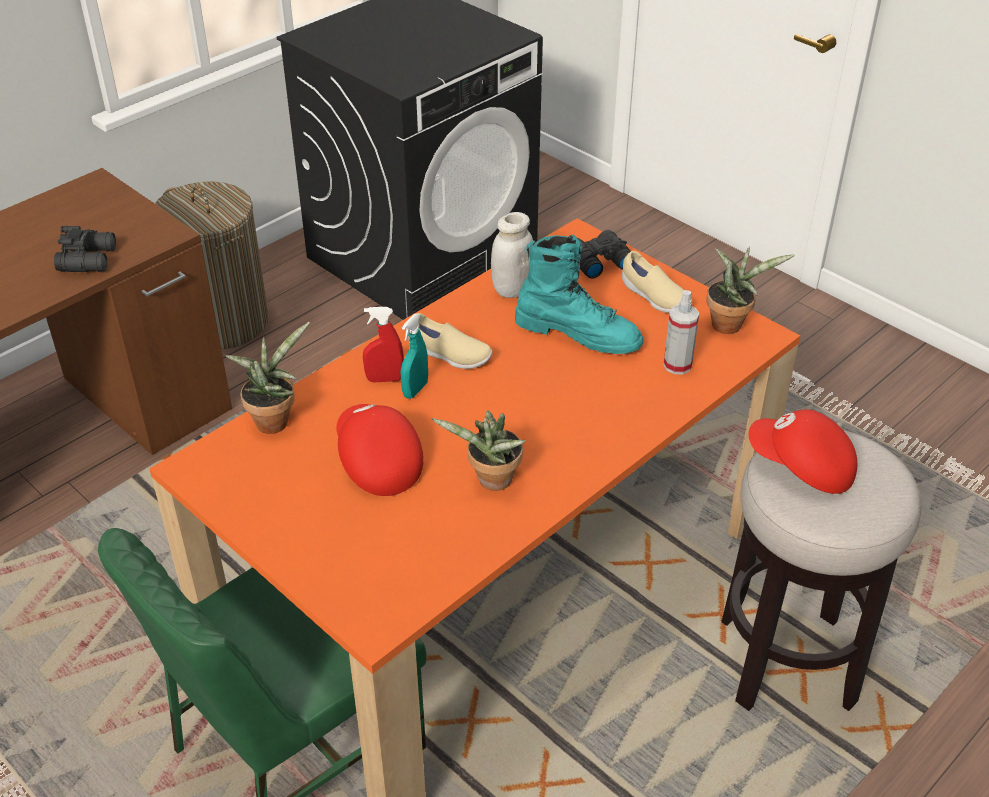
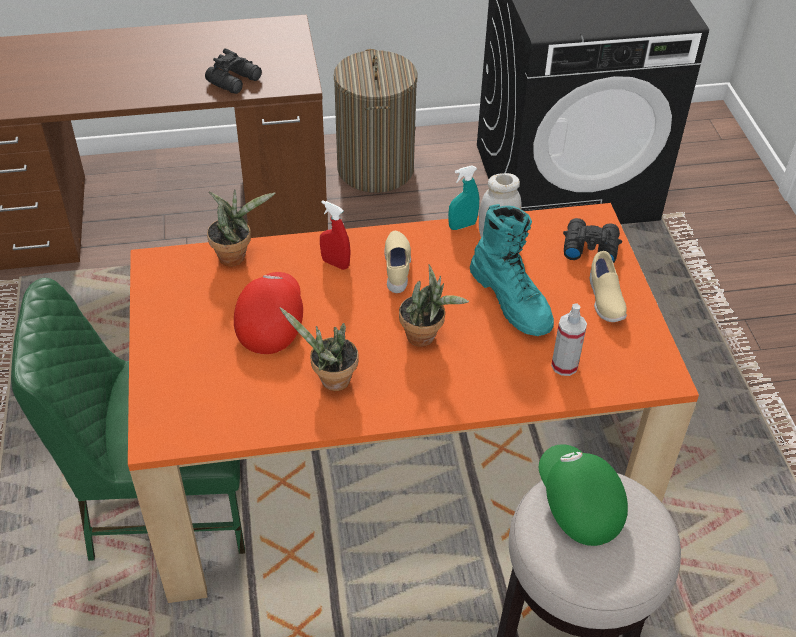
camera: 35 degrees right, 5 degrees up
(415, 390) = (348, 282): turquoise spray bottle -> turquoise spray bottle (462, 225)
(449, 355) = (398, 268): beige shoe -> beige shoe turned 150 degrees counterclockwise
(730, 324) = (646, 354): potted plant -> potted plant (425, 337)
(801, 467) = (577, 504): red cap -> green cap

